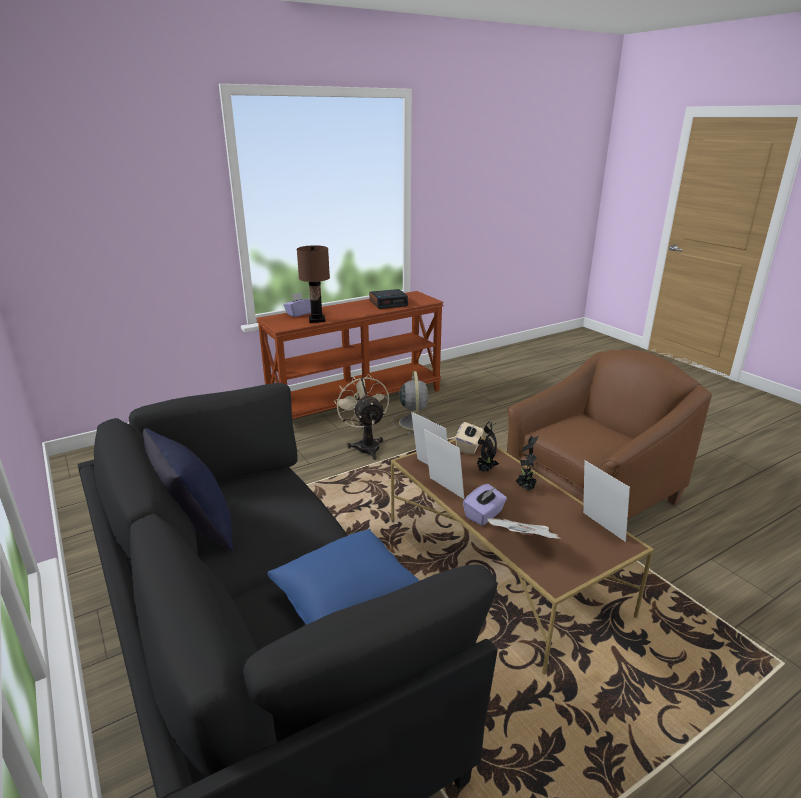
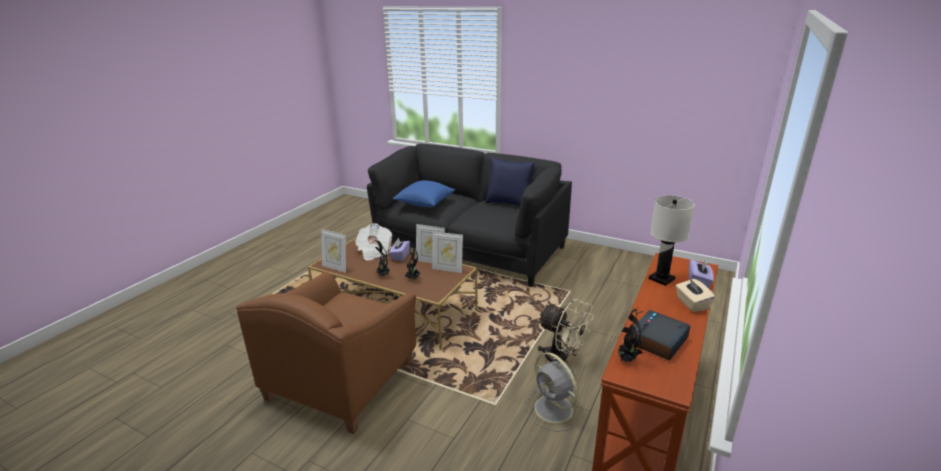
camera: 150 degrees right, 0 degrees up
(317, 320) = (661, 279): brown table lamp -> white table lamp
(418, 302) = (627, 360): none -> potted plant
(469, 447) = (435, 290): beige tissue box -> beige tissue box (691, 304)

